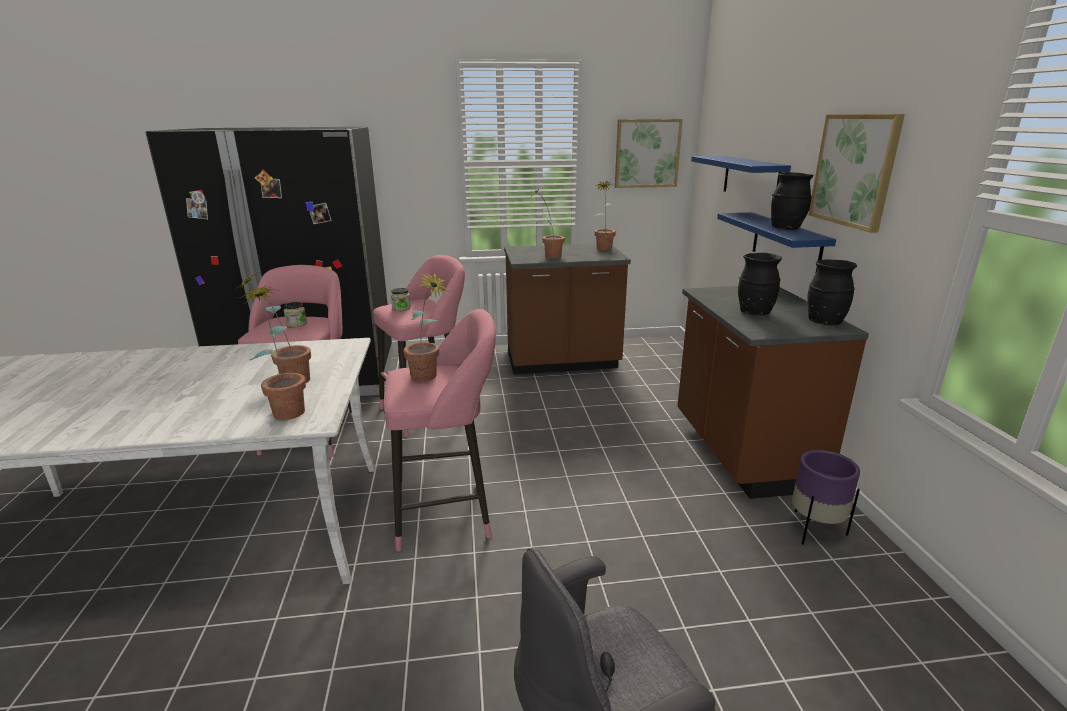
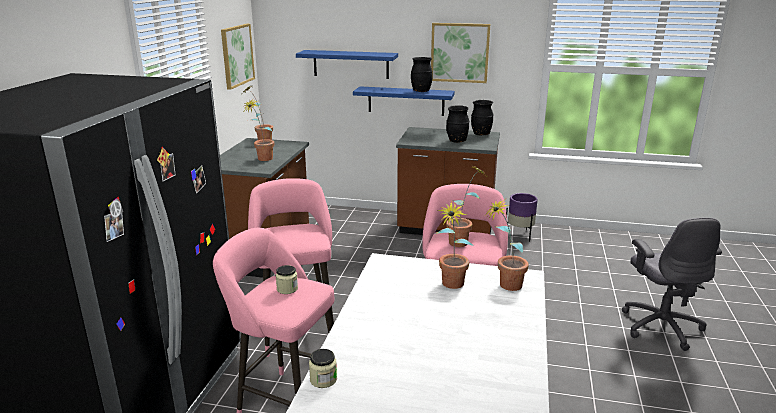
camera: 70 degrees left, 0 degrees up
(401, 308) = (290, 239): jar -> jar (323, 379)

